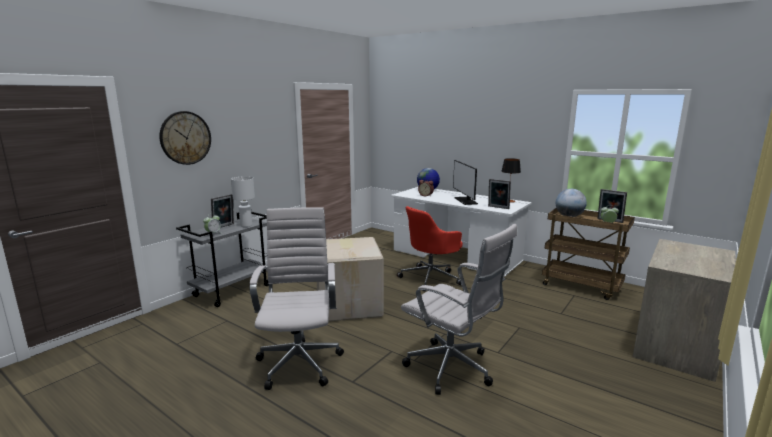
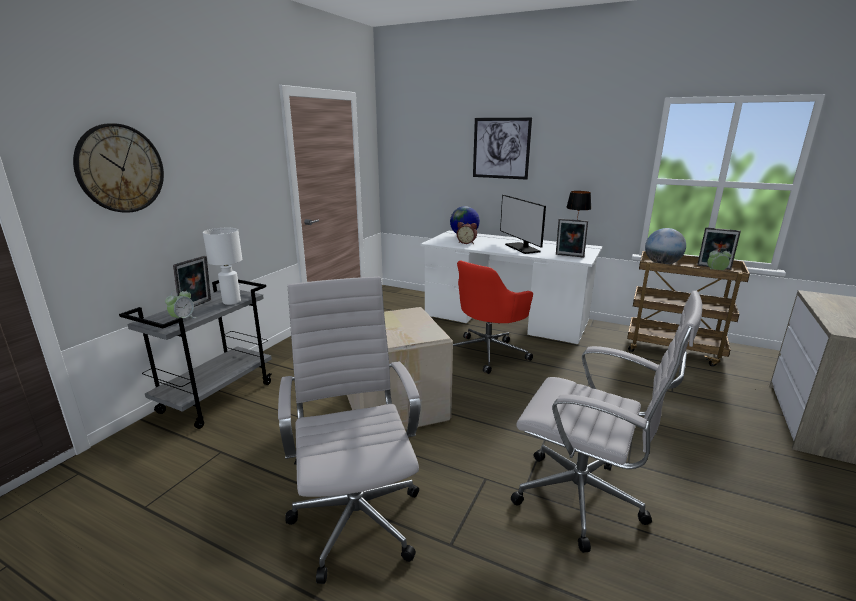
camera: 10 degrees left, 5 degrees up
(456, 125) = (501, 148): none -> picture

